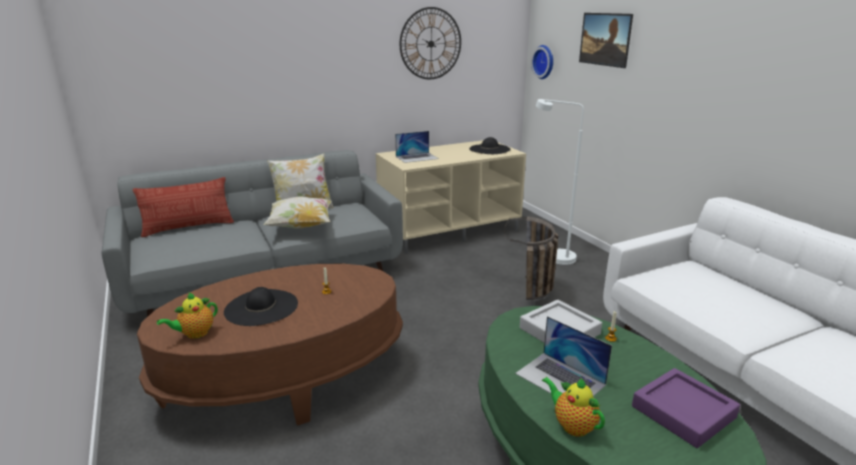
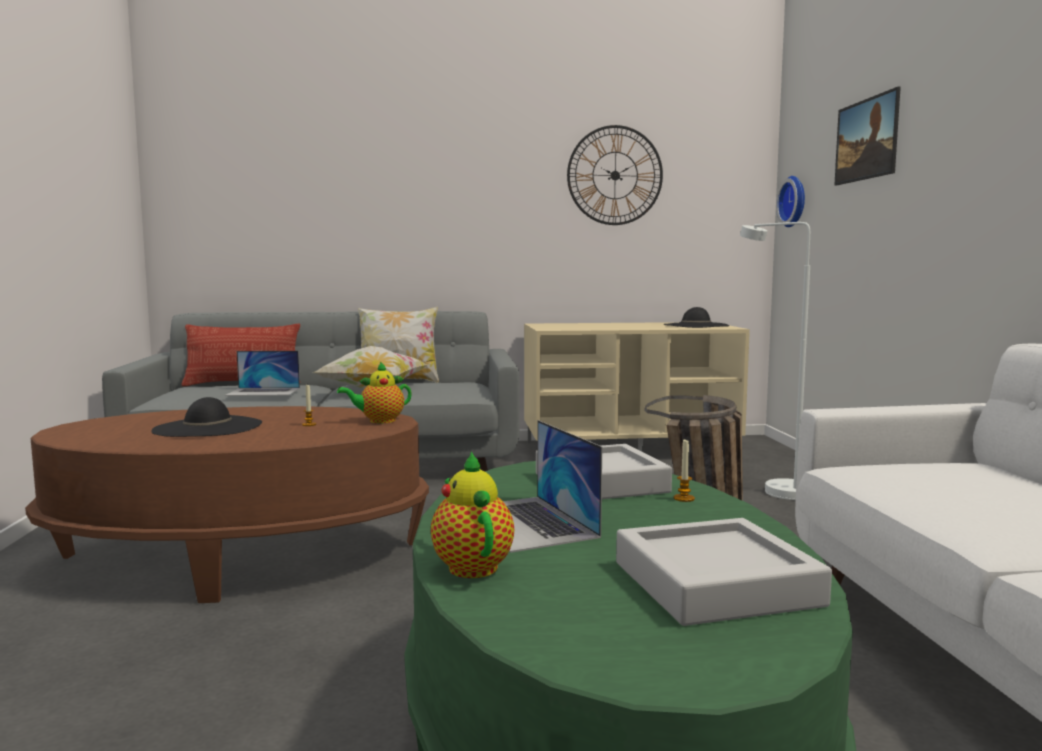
camera: 20 degrees right, 15 degrees down
(194, 334) = (96, 436): teapot -> teapot (379, 421)
(417, 157) = (575, 326): laptop -> laptop (264, 392)
(683, 412) = (715, 584): purple tray -> grey tray

